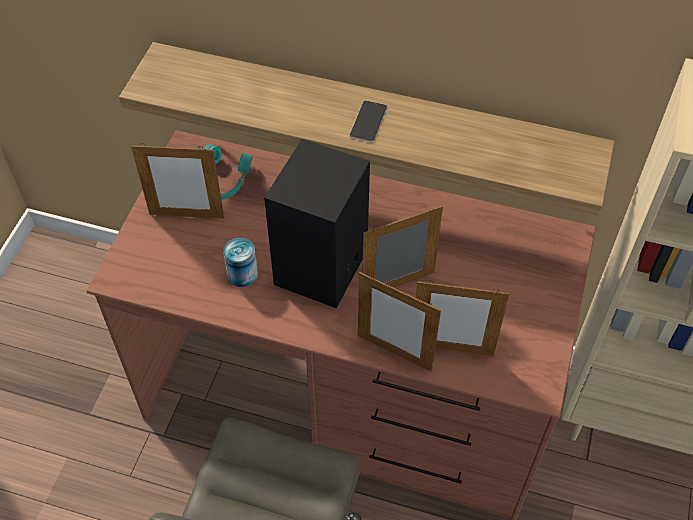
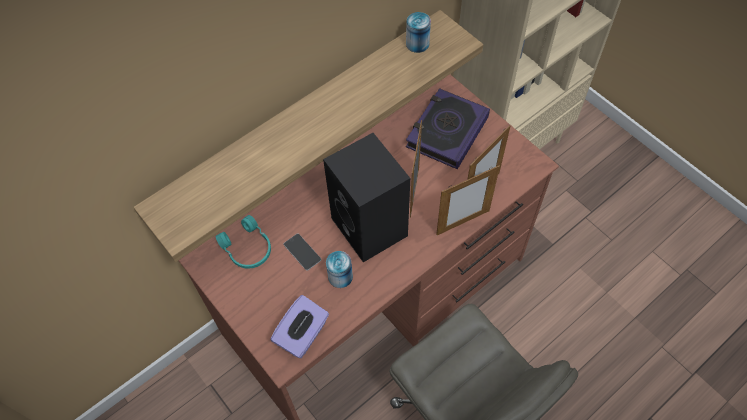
camera: 55 degrees left, 5 degrees up
(154, 278) = (303, 335): none -> purple tissue box
(187, 216) = (262, 286): picture frame -> none
(368, 121) = (326, 118): phone -> phone (302, 252)
(506, 274) = (447, 132): none -> book
(542, 145) = (417, 43): none -> can

